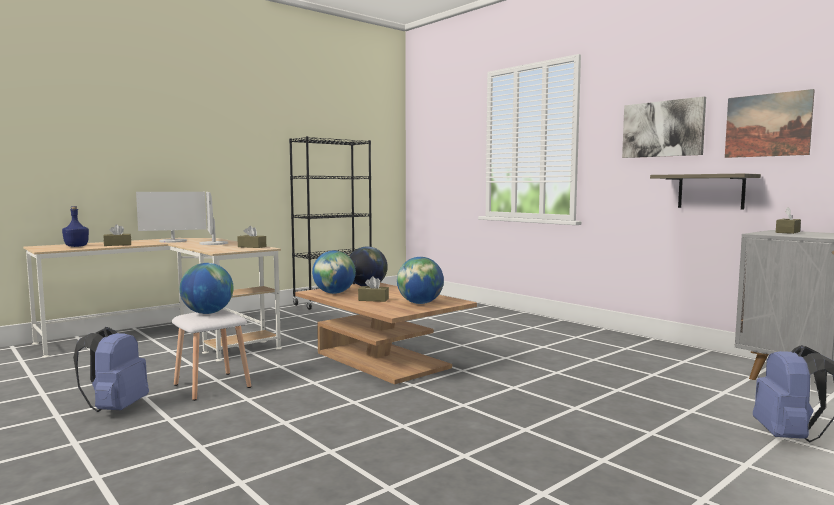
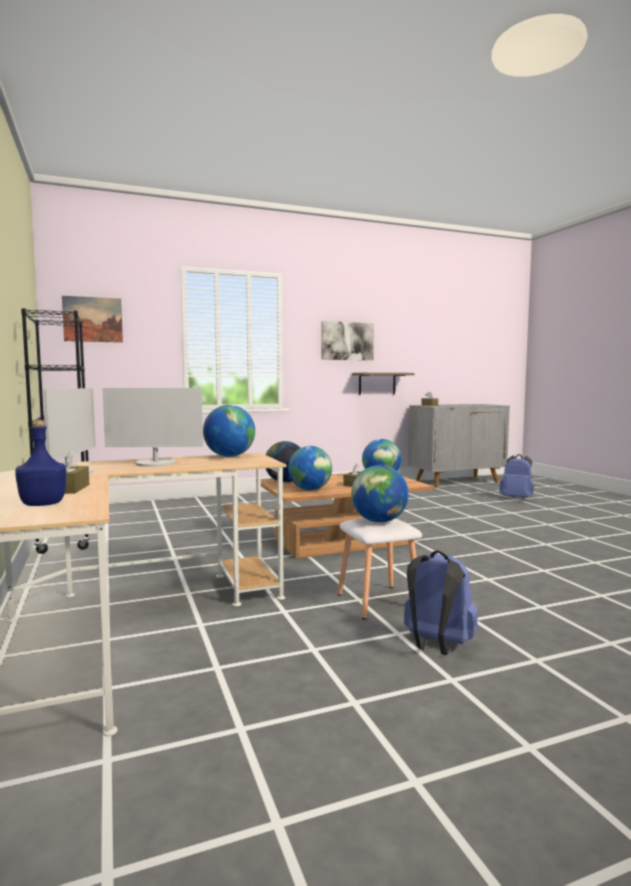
camera: 70 degrees left, 0 degrees up
(252, 247) = (229, 456): brown tissue box -> globe
(767, 125) = (403, 345): picture -> picture (93, 319)

